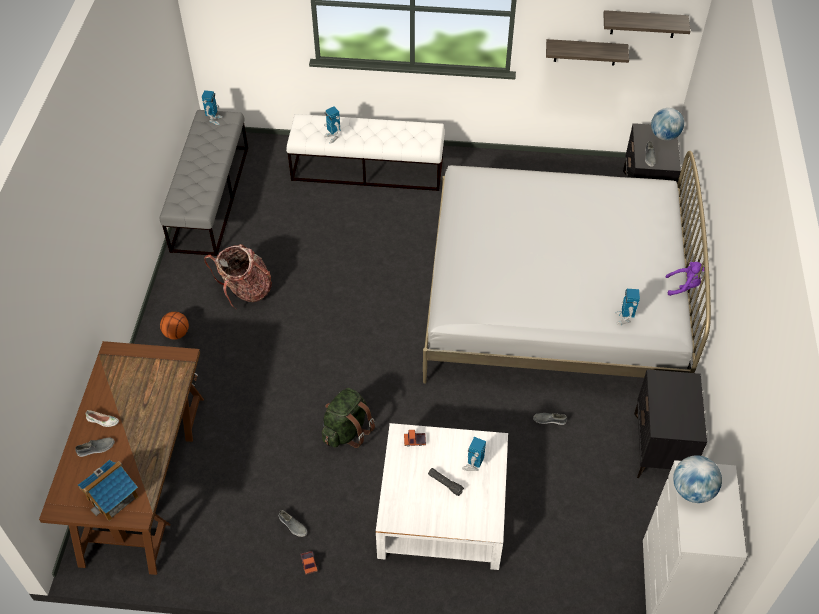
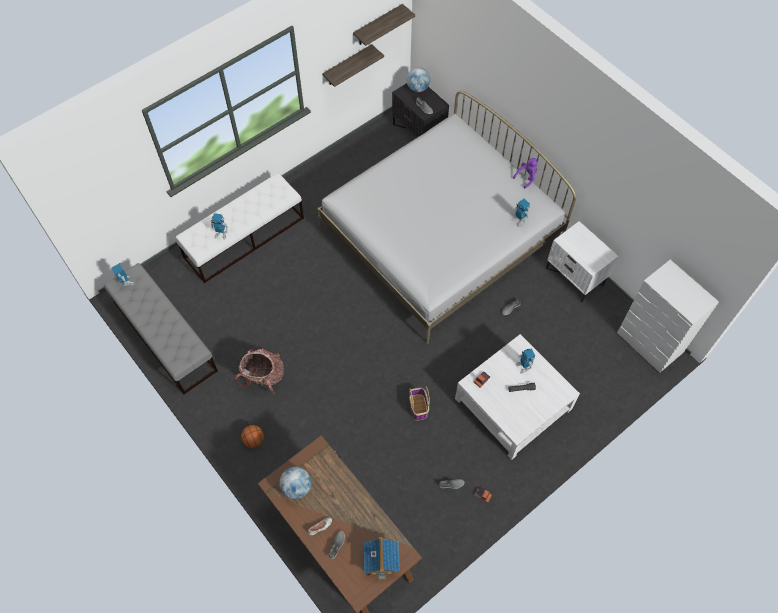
camera: 45 degrees left, 10 degrees up
(347, 431) = (418, 407): green backpack -> basket
(660, 447) = (575, 276): black nightstand -> white nightstand
(692, 490) = (666, 289): globe -> globe (297, 487)

